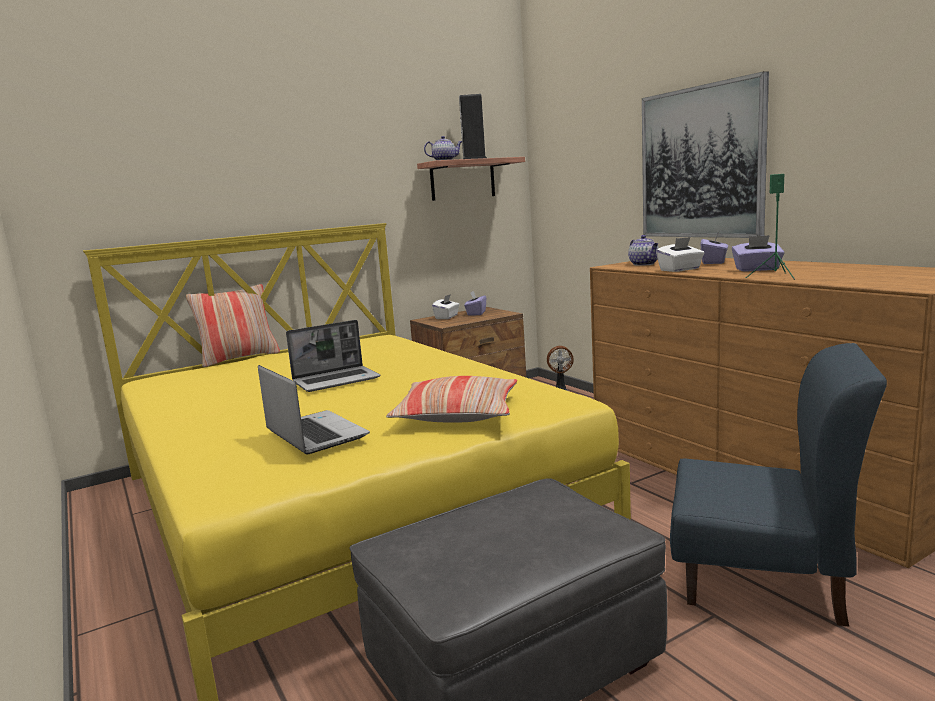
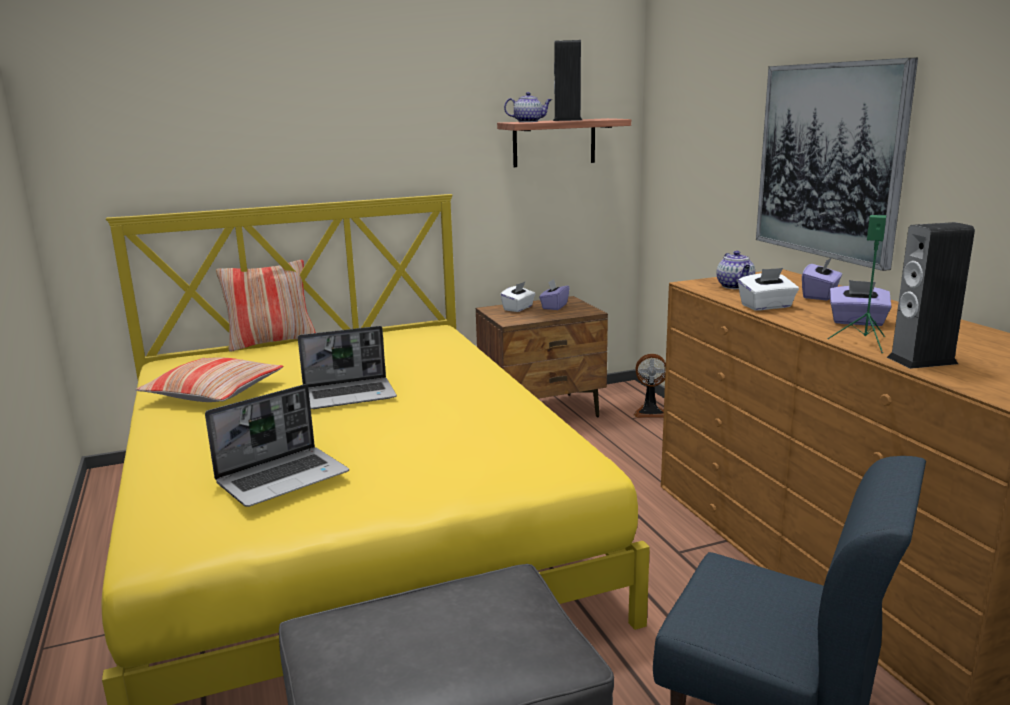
camera: 10 degrees right, 5 degrees up
(314, 434) = (284, 478): laptop -> laptop turned 75 degrees clockwise
(457, 414) = (450, 468): pillow -> pillow (214, 392)
(827, 279) = (922, 360): none -> speaker

